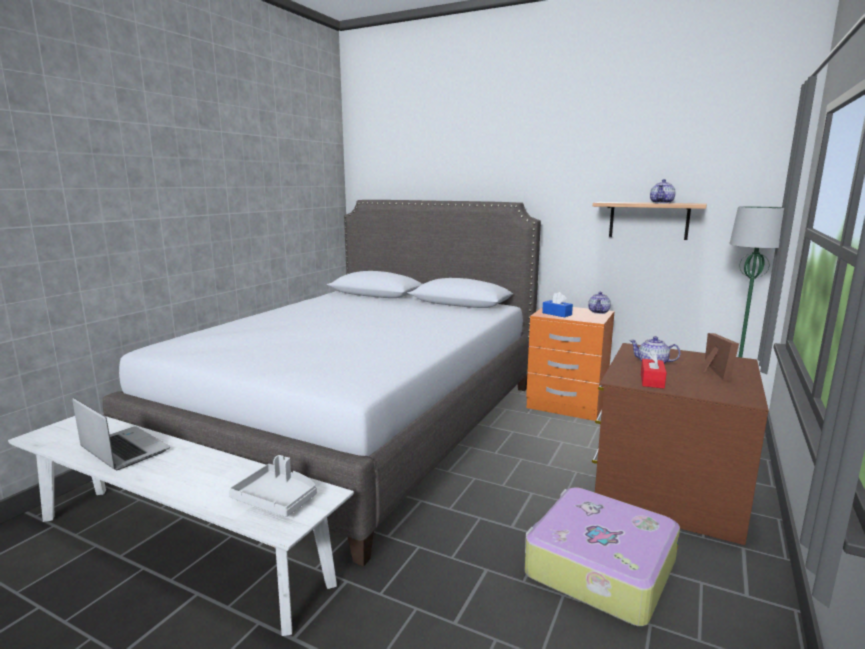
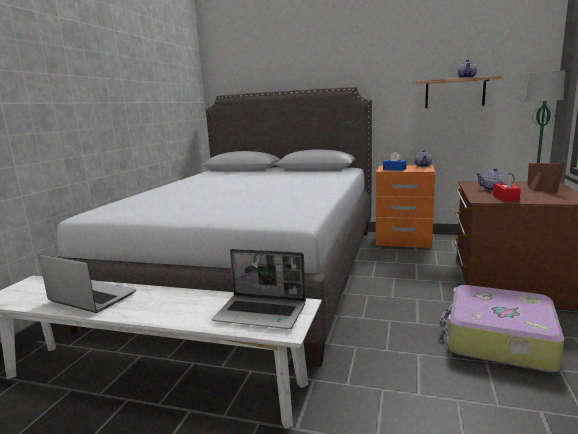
camera: 10 degrees left, 0 degrees up
(277, 499) = (262, 313): grey tray -> laptop

